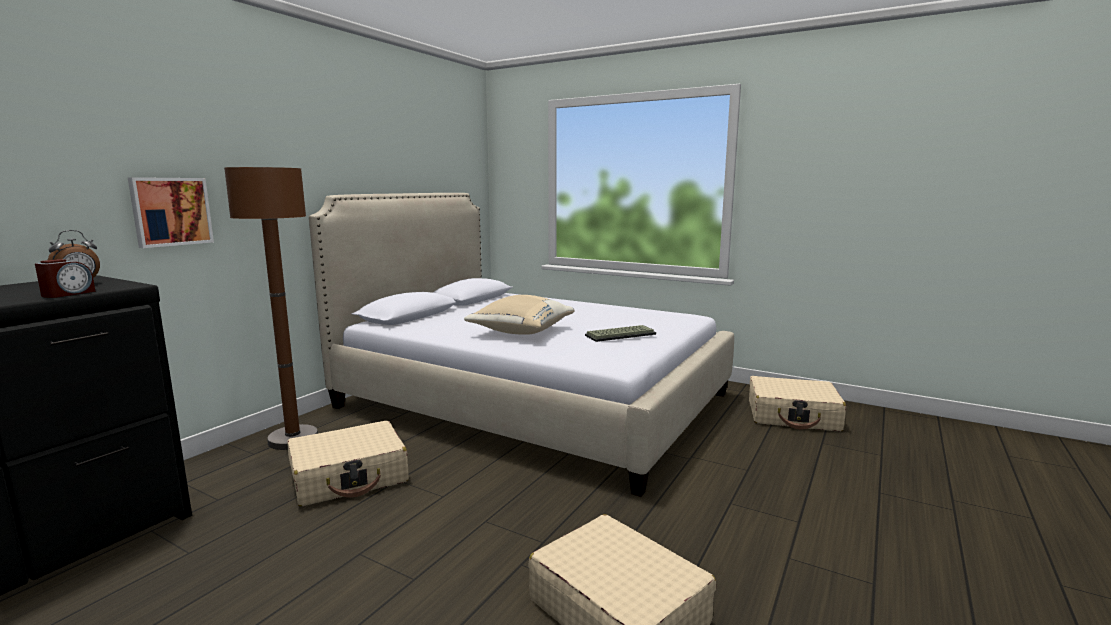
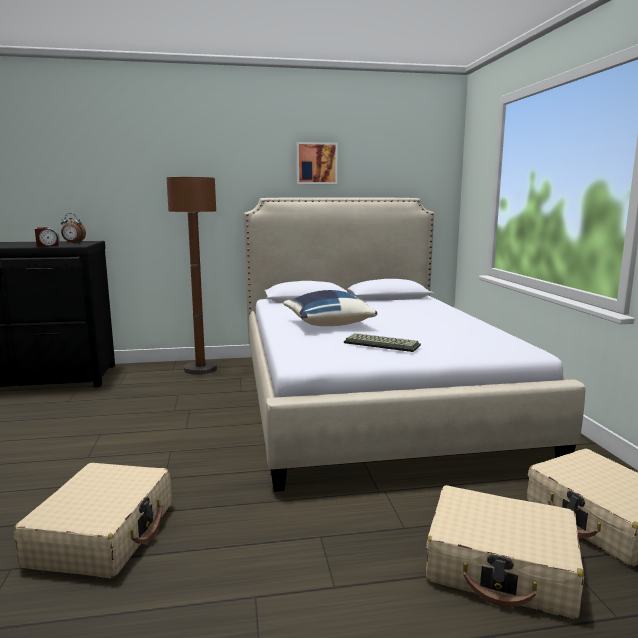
camera: 50 degrees right, 0 degrees up
(171, 211) = (150, 206): picture -> picture (316, 163)
(349, 477) = (177, 398): beige suitcase -> beige suitcase (501, 567)
(520, 332) = (327, 324): beige pillow -> blue pillow

